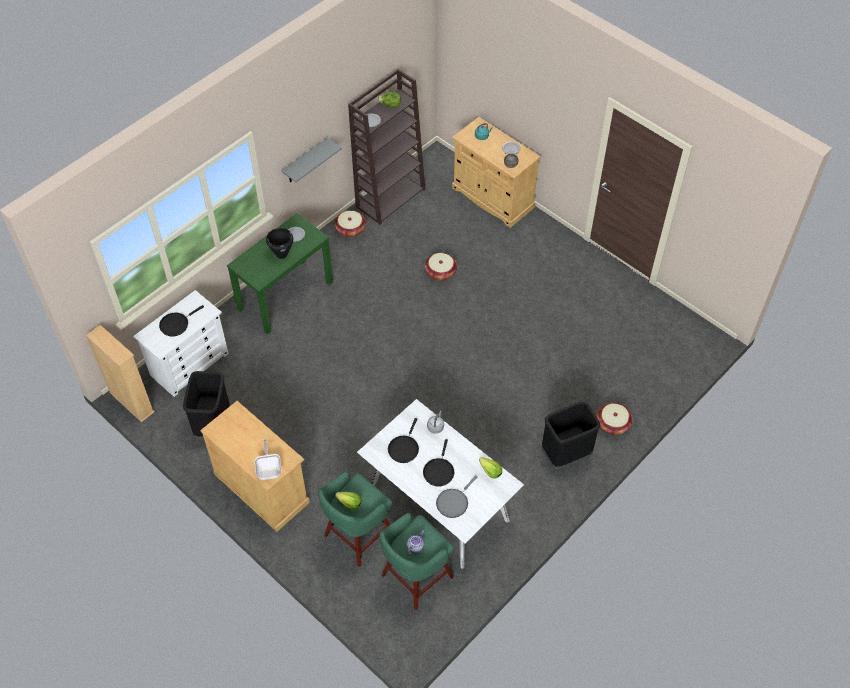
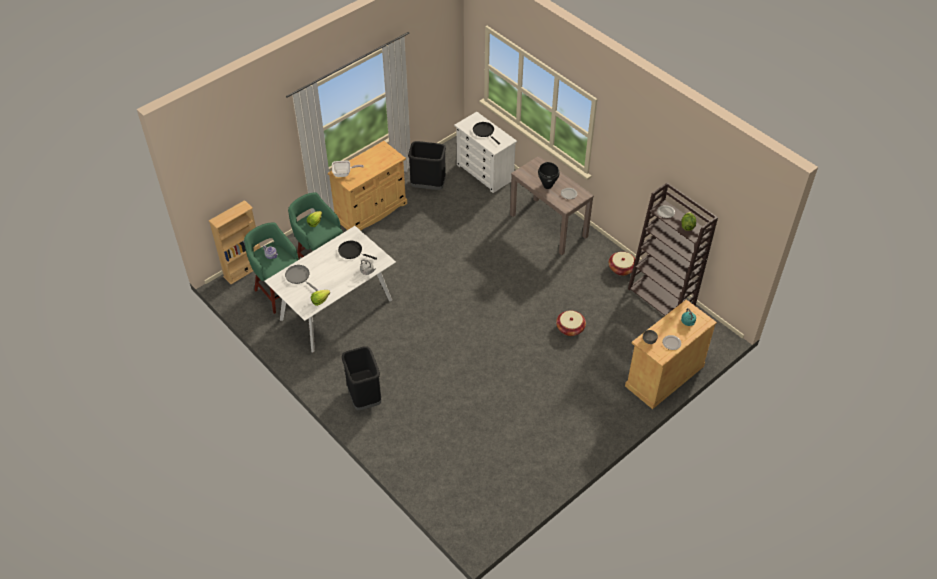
camera: 95 degrees right, 5 degrees down
(132, 402) = (454, 144): beige bookcase -> beige bookcase (244, 270)
(285, 295) = (549, 225): green console table -> brown console table
(305, 161) = (626, 179): grey shelf -> none
(439, 471) = (327, 270): black frying pan -> none
(613, 424) = (390, 437): basket -> none

